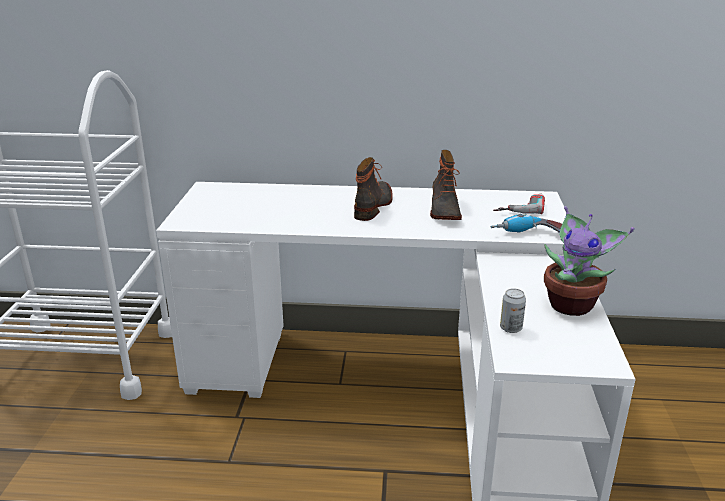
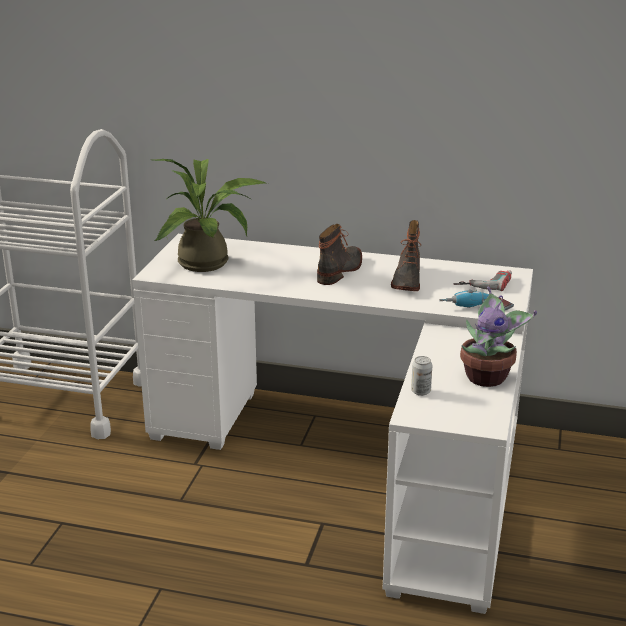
camera: 10 degrees right, 0 degrees up
(237, 207) = (210, 263): none -> potted plant

